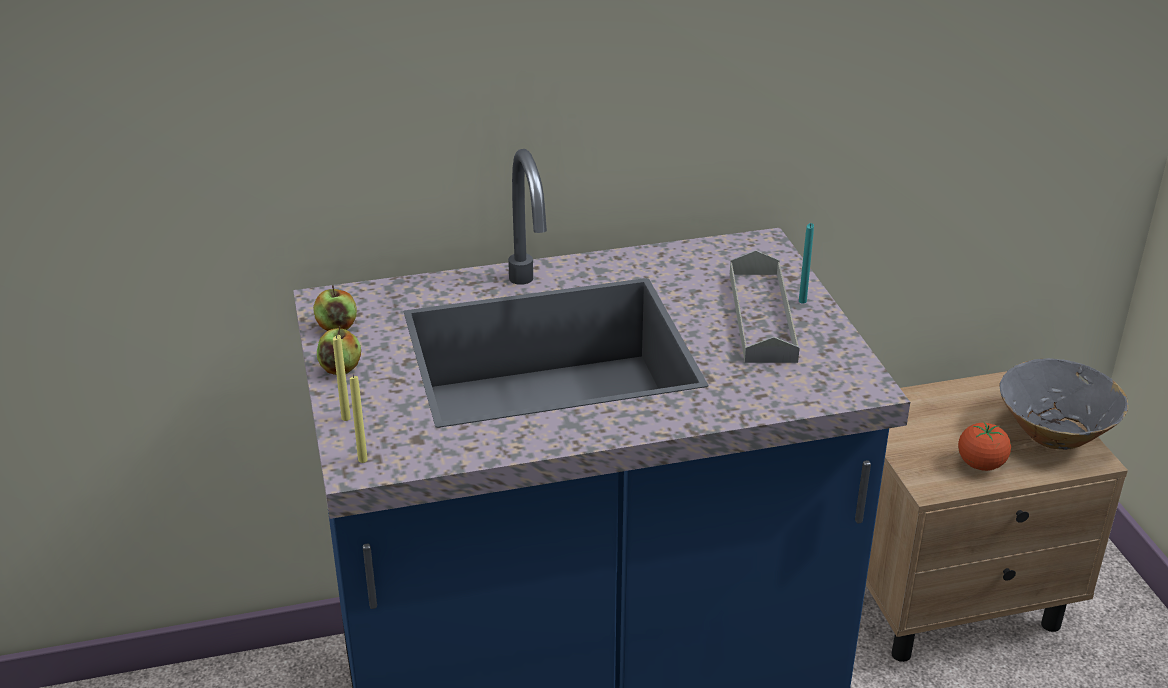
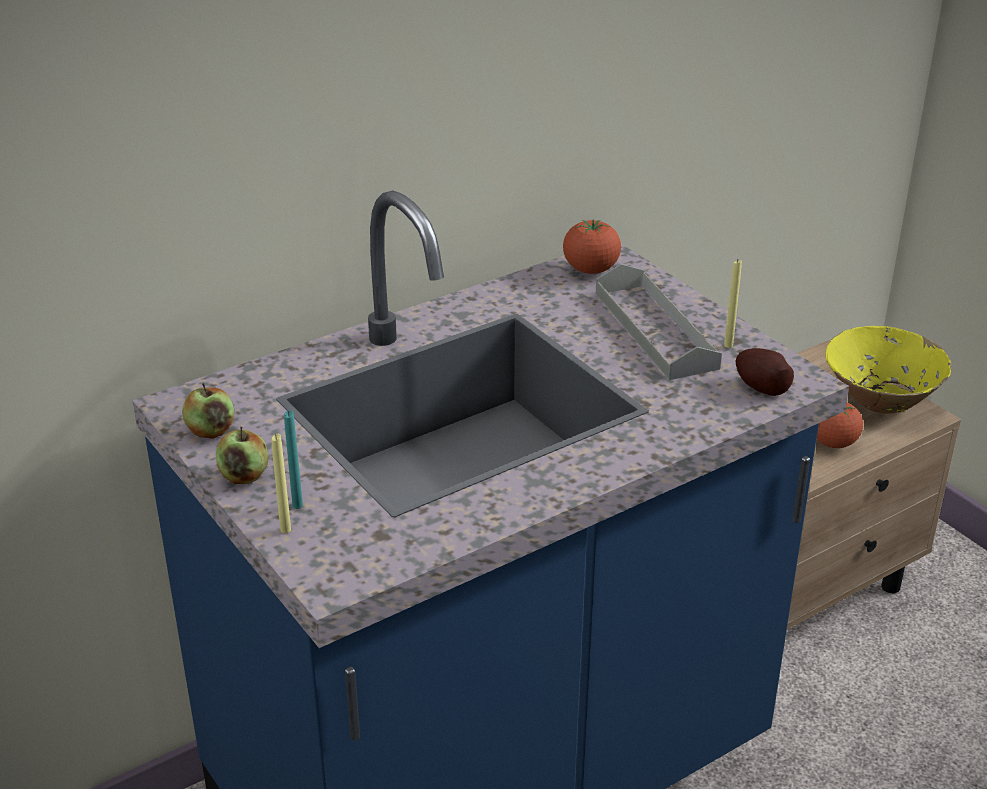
camera: 20 degrees left, 0 degrees up
(362, 460) = (334, 572): yellow candle -> yellow candle (728, 345)
(739, 252) = (590, 270): none -> tomato
(802, 301) = (684, 307): turquoise candle -> turquoise candle (297, 505)
(825, 385) = (761, 387): none -> potato
(1054, 433) = (881, 399): grey bowl -> yellow bowl

